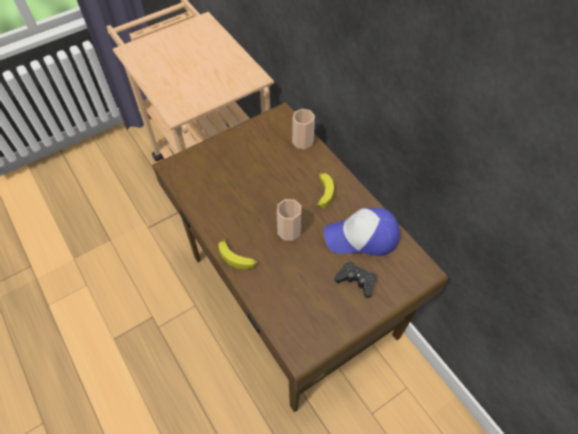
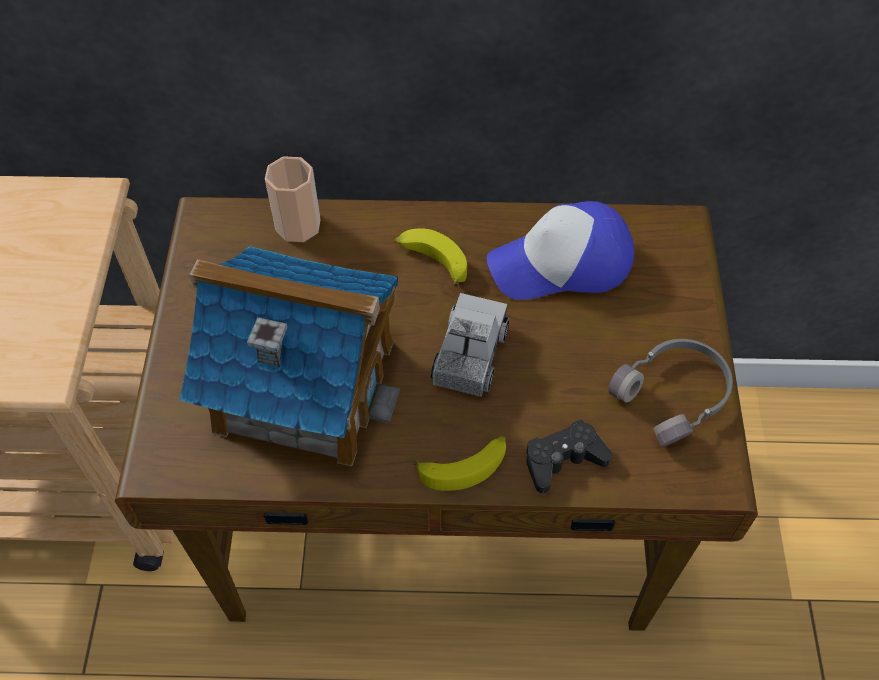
camera: 55 degrees left, 0 degrees up
(234, 187) = (304, 385): none -> toy house
(289, 231) = (470, 356): cup -> toy truck
(329, 316) = (674, 396): none -> grey headphones
(356, 281) = (636, 321): black game controller -> black game controller (563, 459)
(362, 237) = (561, 264): cap -> cap turned 45 degrees clockwise

